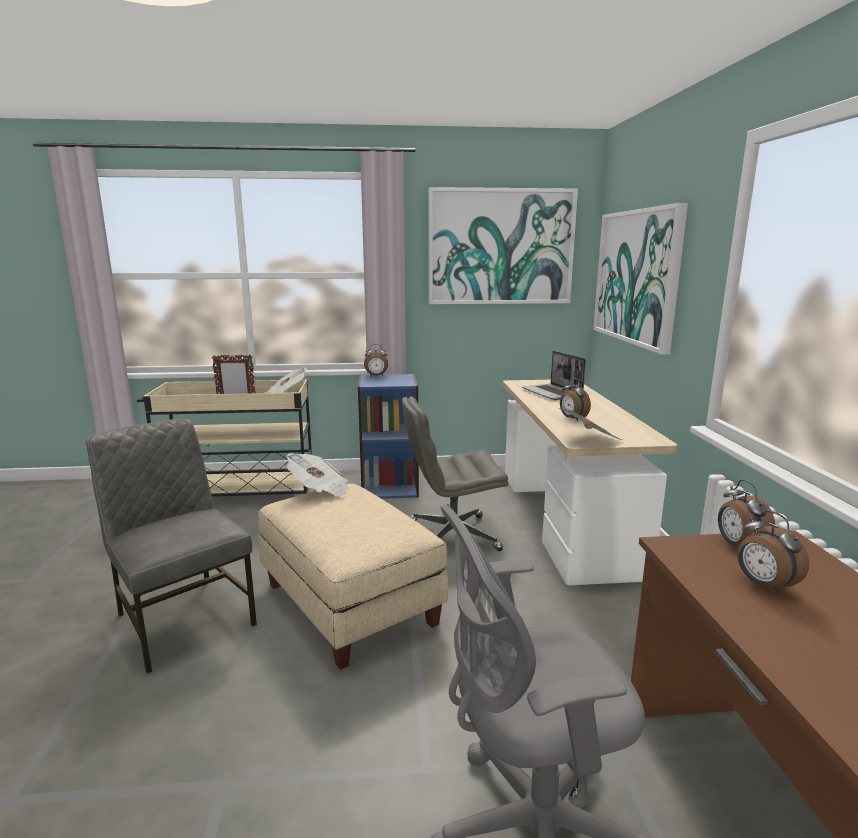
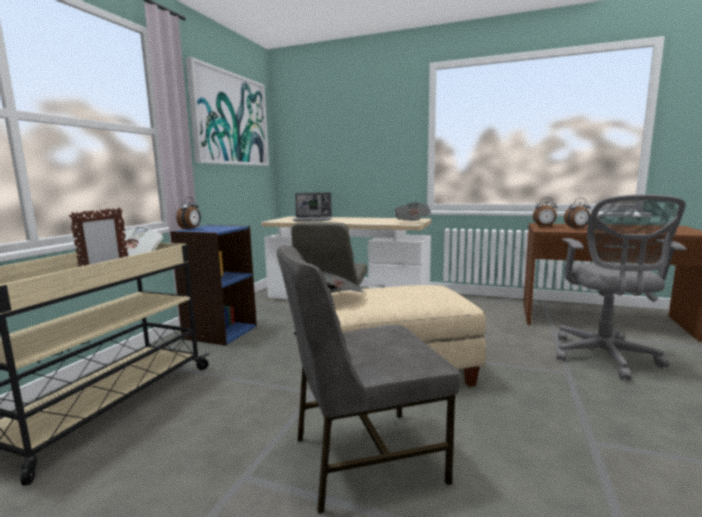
camera: 65 degrees left, 5 degrees down
(572, 419) = (370, 221): alarm clock -> none
(636, 277) = (332, 142): picture -> none

